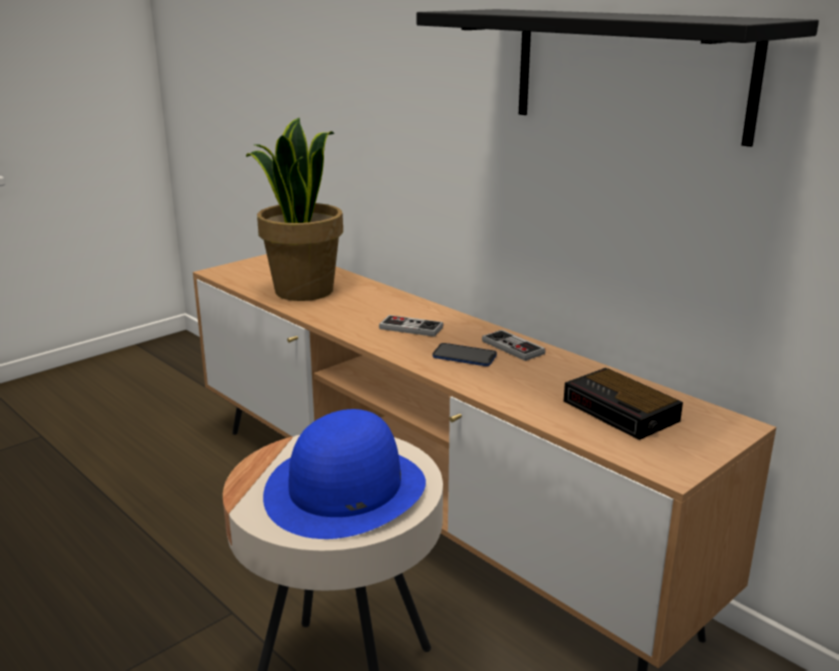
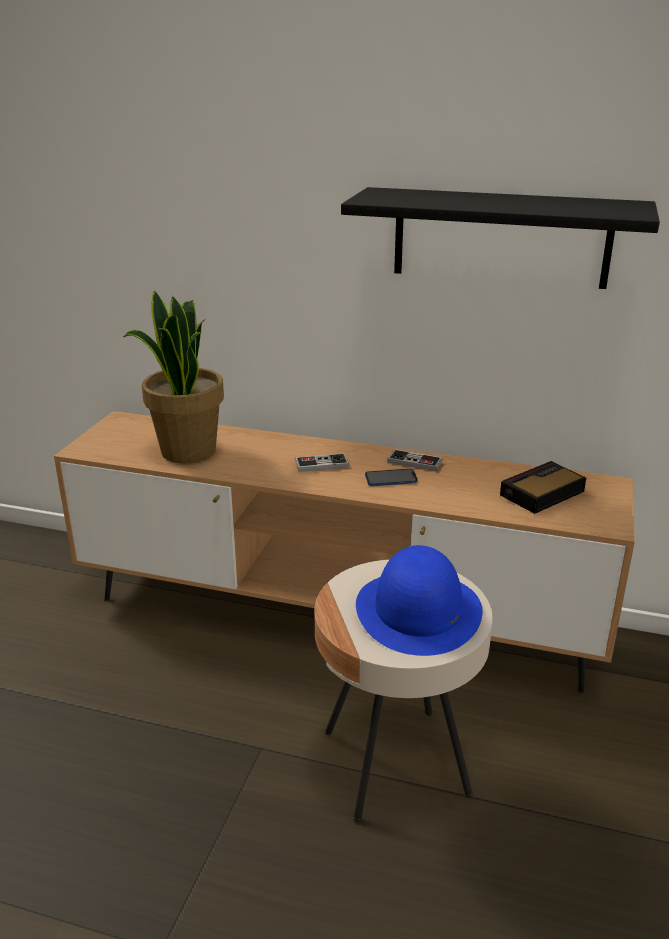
camera: 30 degrees left, 5 degrees up
(622, 412) = (540, 493): alarm clock -> alarm clock turned 120 degrees clockwise

